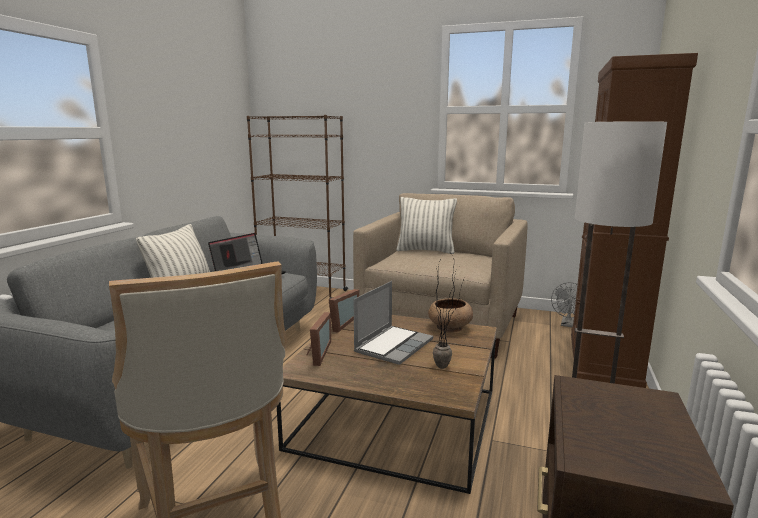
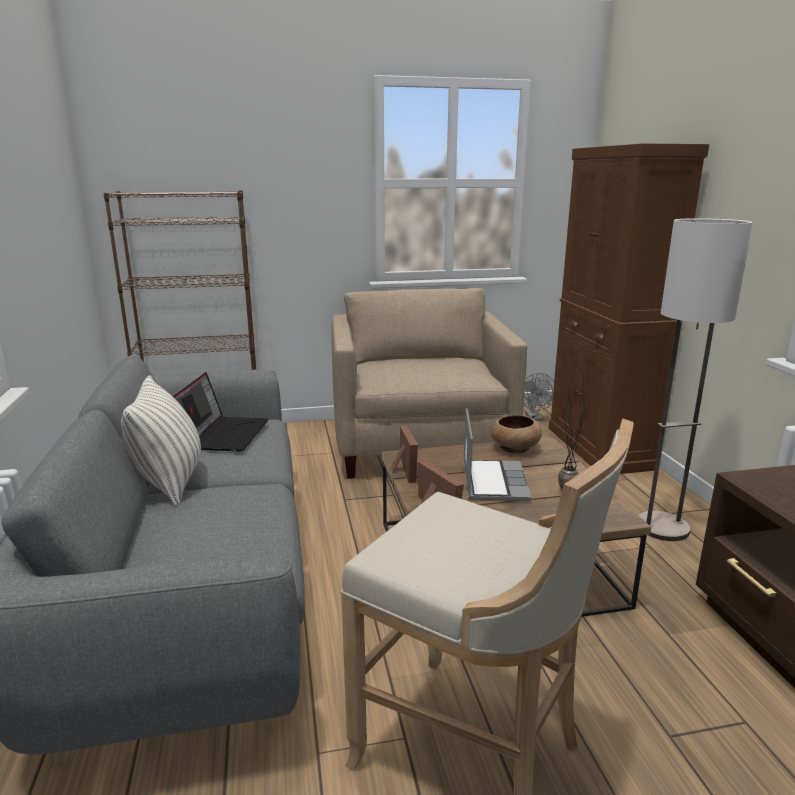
camera: 30 degrees left, 5 degrees up
(426, 250) = (399, 361): pillow -> none

